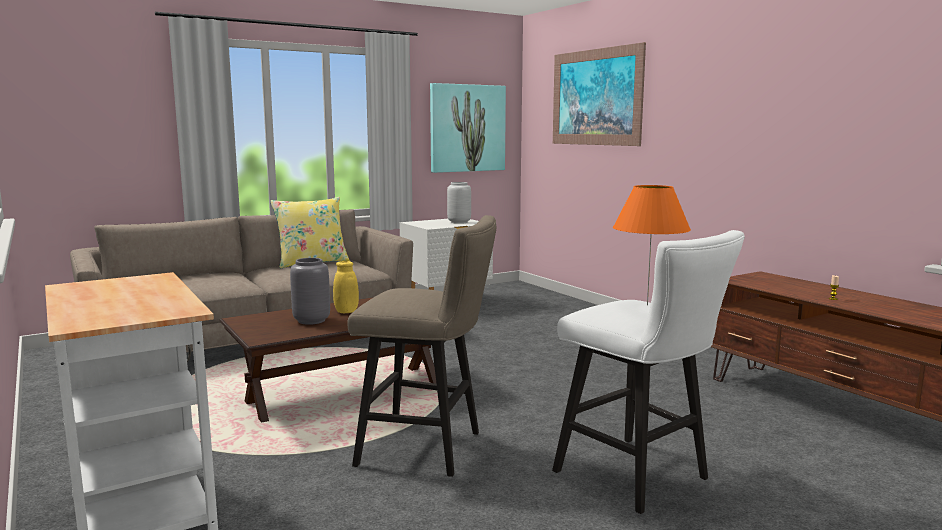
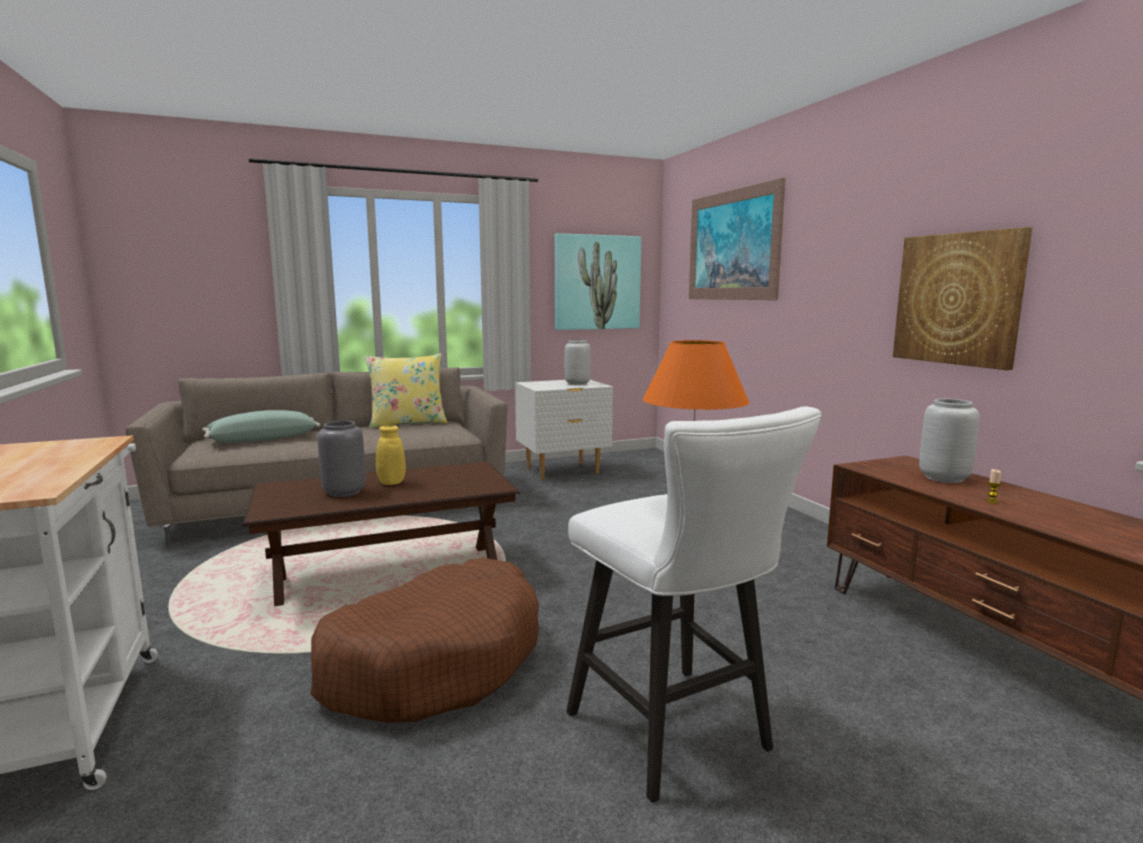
camera: 10 degrees right, 0 degrees up
(186, 281) = (263, 439): none -> green pillow
(429, 449) = (434, 661): beige stool -> brown dog bed
(794, 148) = (957, 299): none -> picture
(795, 285) = (944, 478): none -> grey vase

